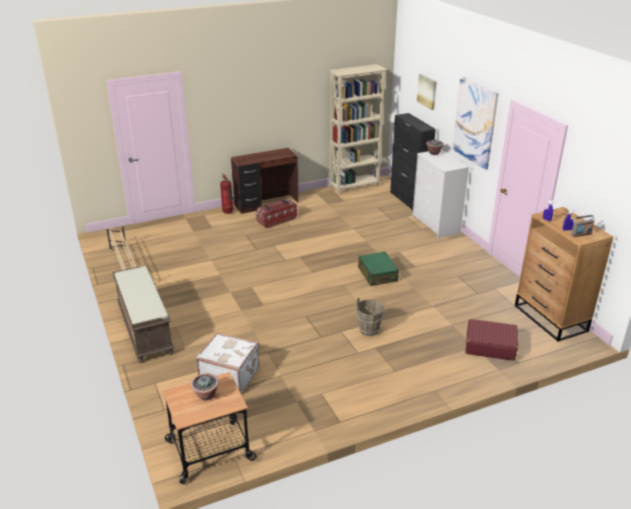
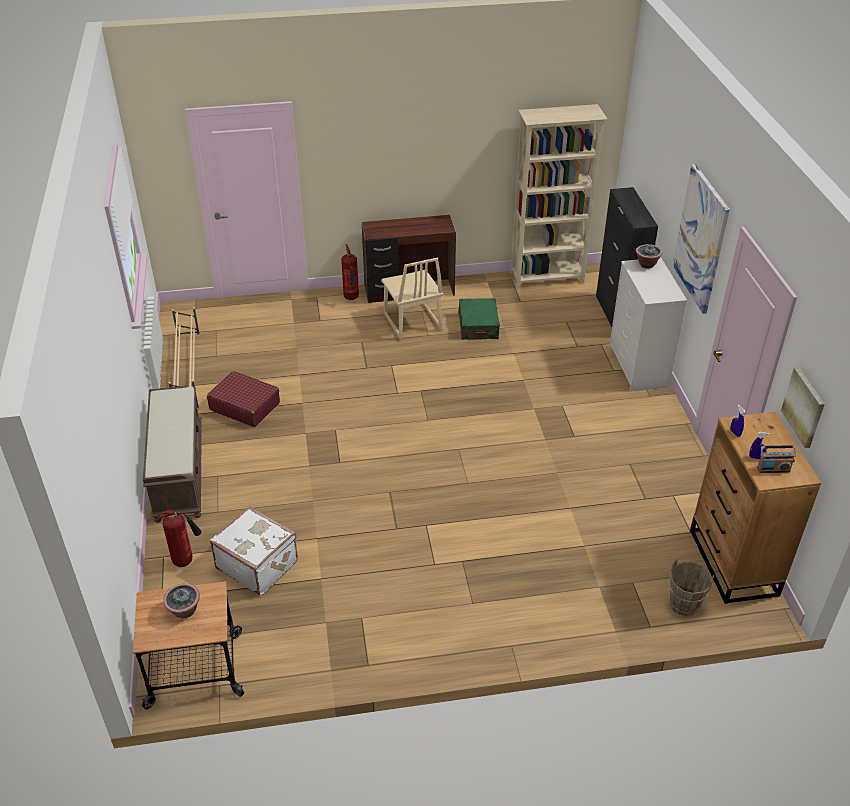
camera: 15 degrees right, 10 degrees up
(173, 382) = (185, 560): none -> fire extinguisher
(276, 220) = (412, 322): storage box -> beige chair
(369, 330) = (464, 531): brown bucket -> brown bucket (684, 605)
(377, 274) = (515, 440): green suitcase -> green suitcase (478, 326)
(427, 91) = (657, 165): picture -> picture (804, 407)
(490, 346) = (621, 591): red suitcase -> red suitcase (244, 406)

